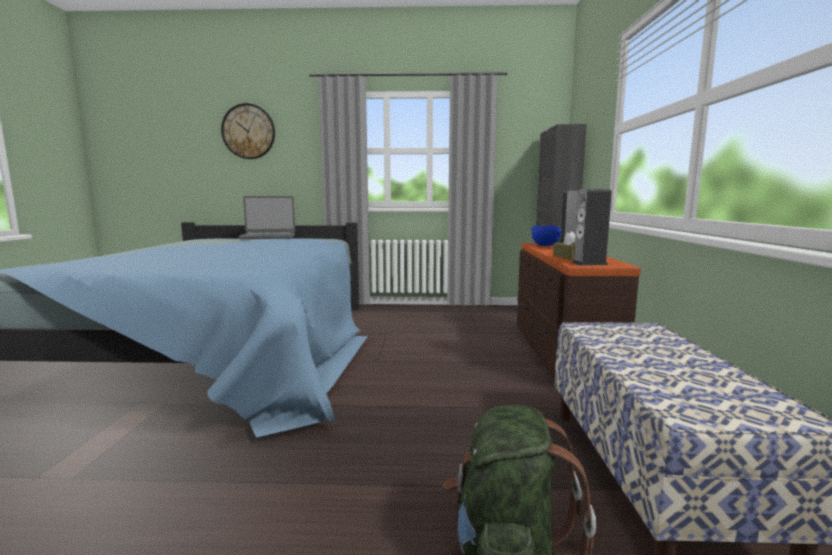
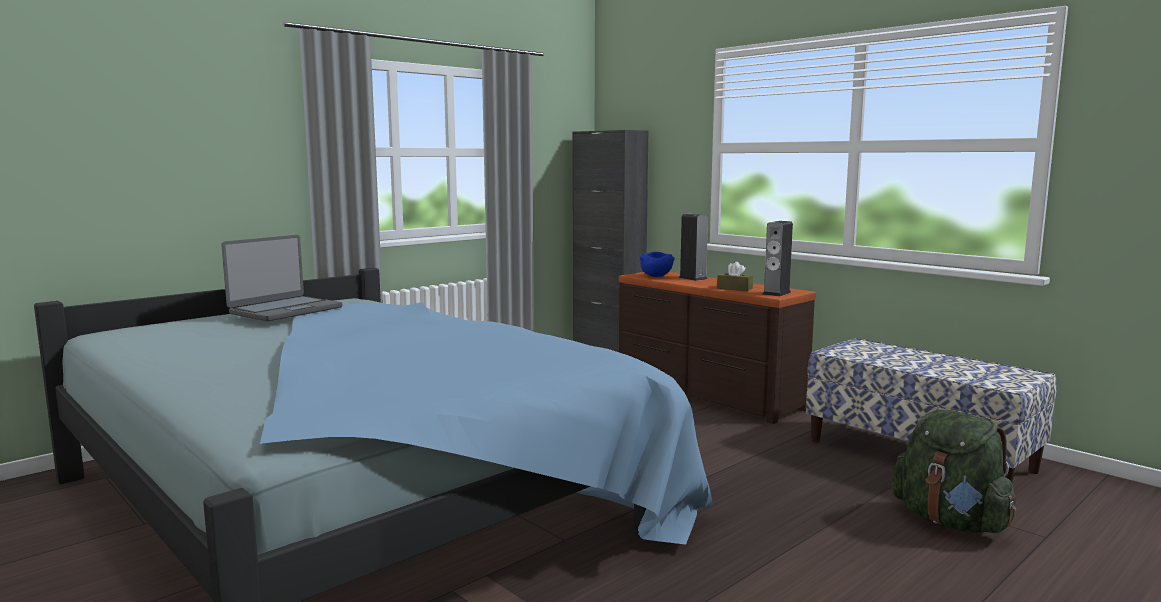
camera: 45 degrees left, 0 degrees up
(248, 131) = (154, 113): wall clock -> none

